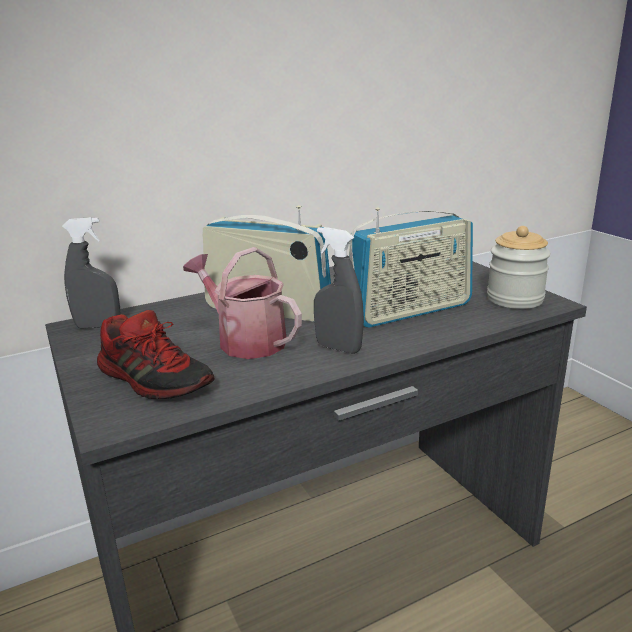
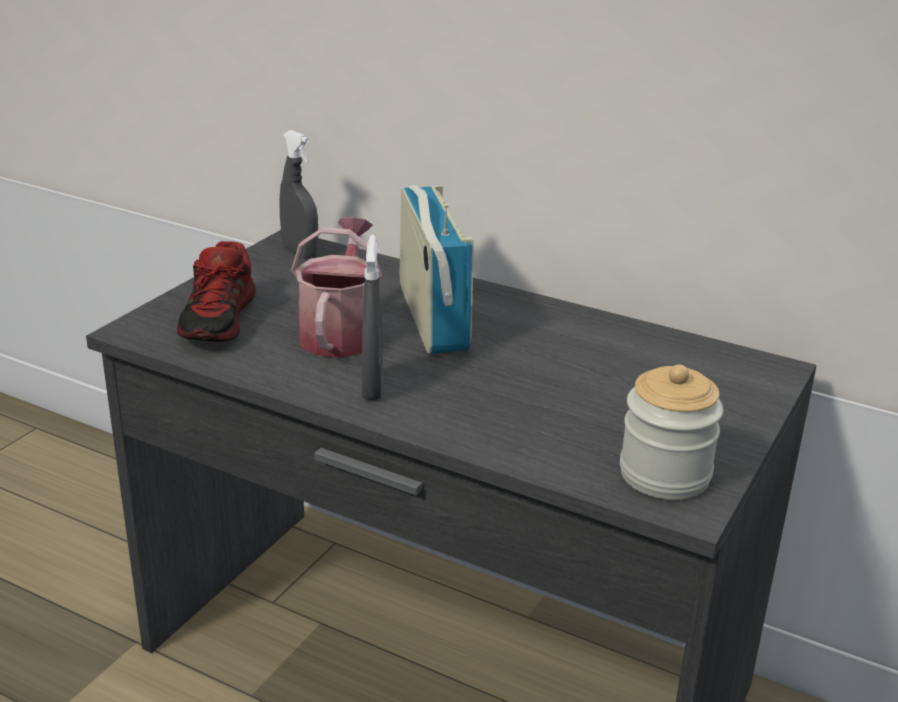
camera: 55 degrees right, 5 degrees up
(409, 311) = (527, 404): radio -> none

